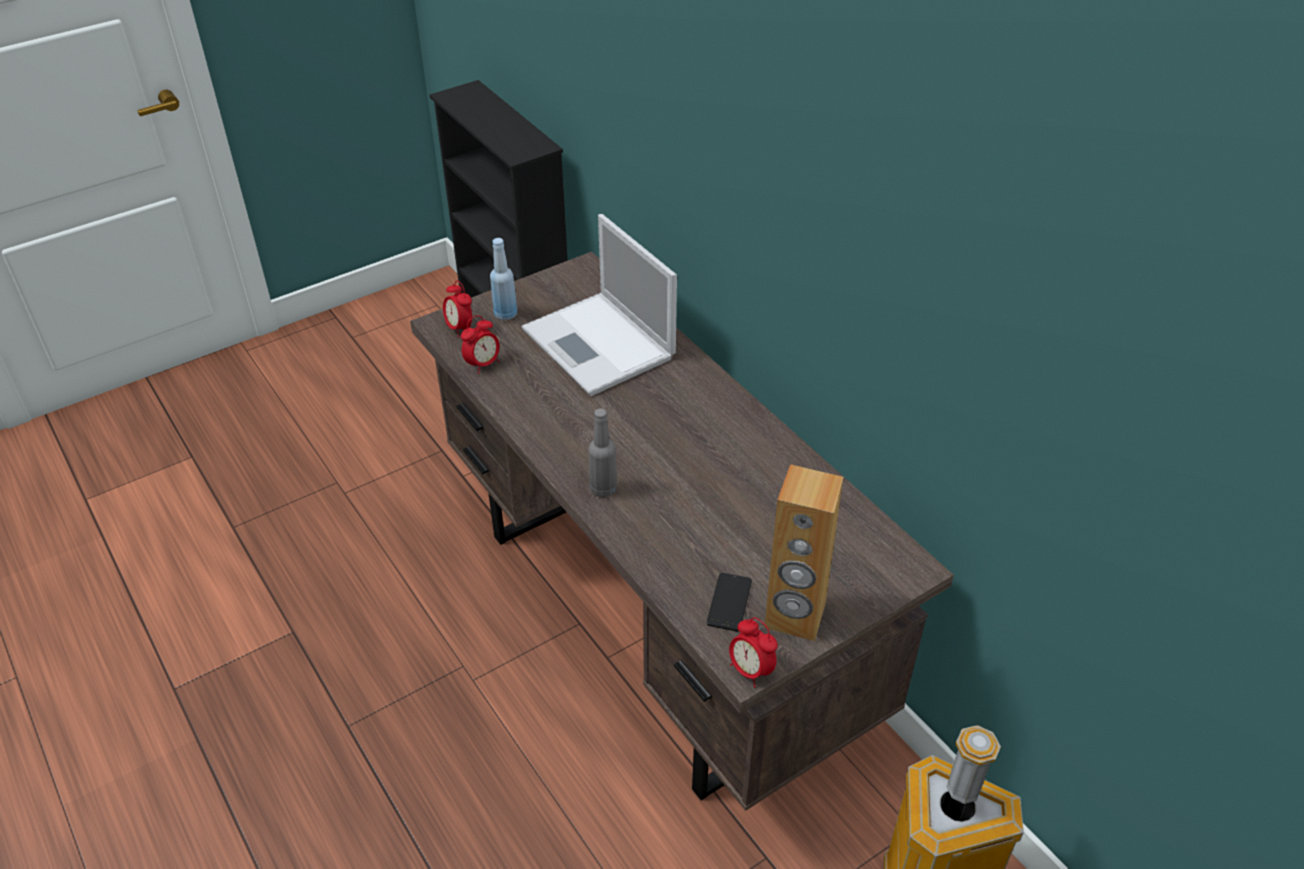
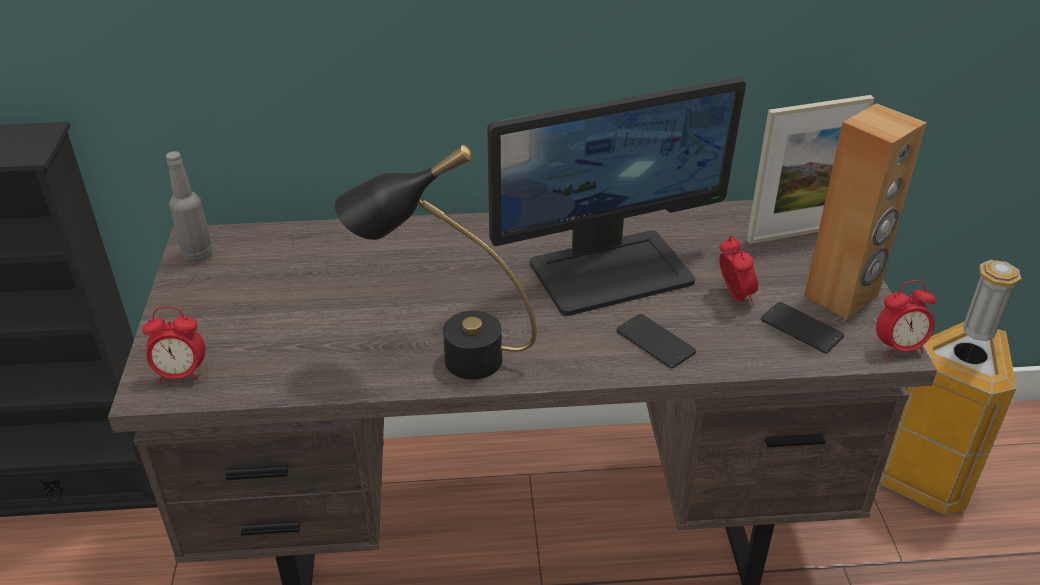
camera: 60 degrees left, 5 degrees down
(483, 364) = (273, 377): alarm clock -> alarm clock (734, 297)
(505, 314) = (203, 327): blue bottle -> none
(555, 426) = (445, 356): none -> black table lamp
(600, 345) = (342, 276): laptop -> none
(603, 489) = (578, 355): grey bottle -> grey bottle (197, 254)
(648, 523) = (655, 341): none -> phone
(715, 470) = (610, 270): none -> monitor
(864, 563) = (795, 233): none -> picture frame

